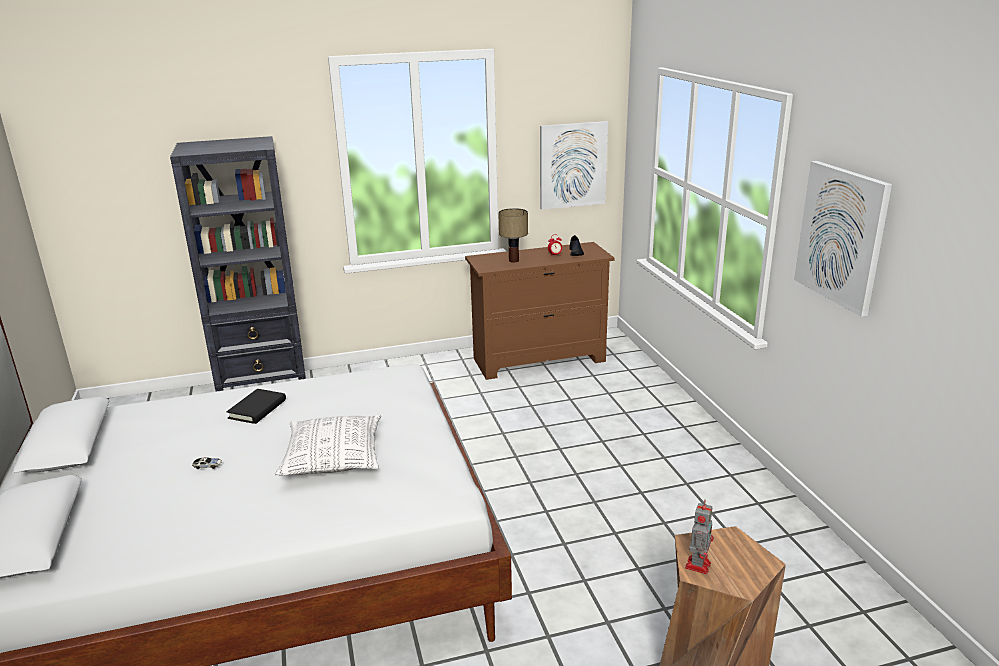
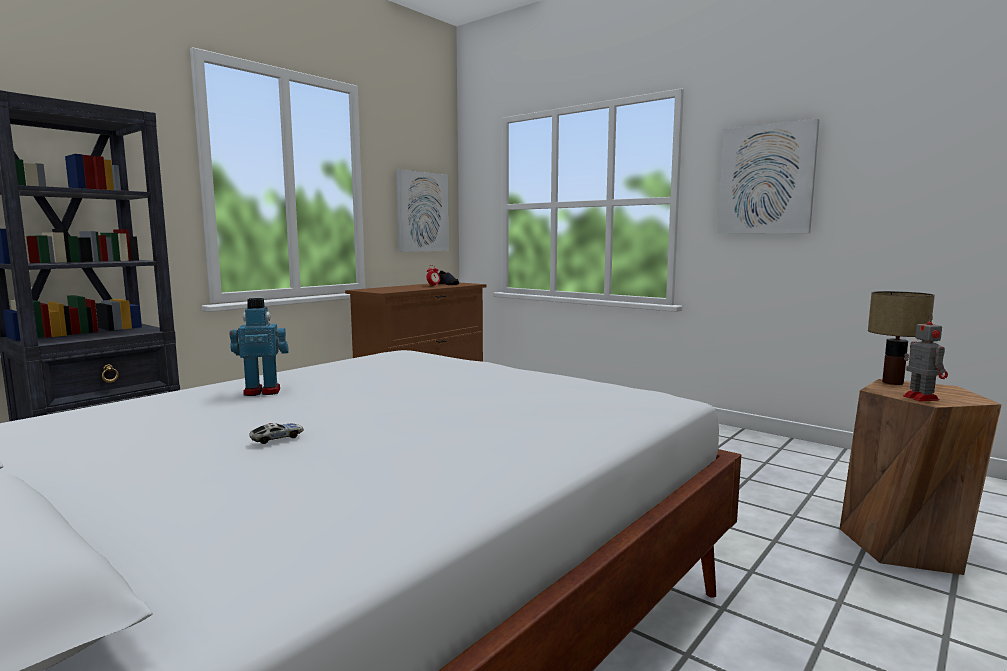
camera: 35 degrees left, 15 degrees down
(257, 409) = (262, 391): black book -> toy robot
(333, 459) = (465, 400): pillow -> none
(514, 261) = (402, 288): table lamp -> table lamp (894, 383)

